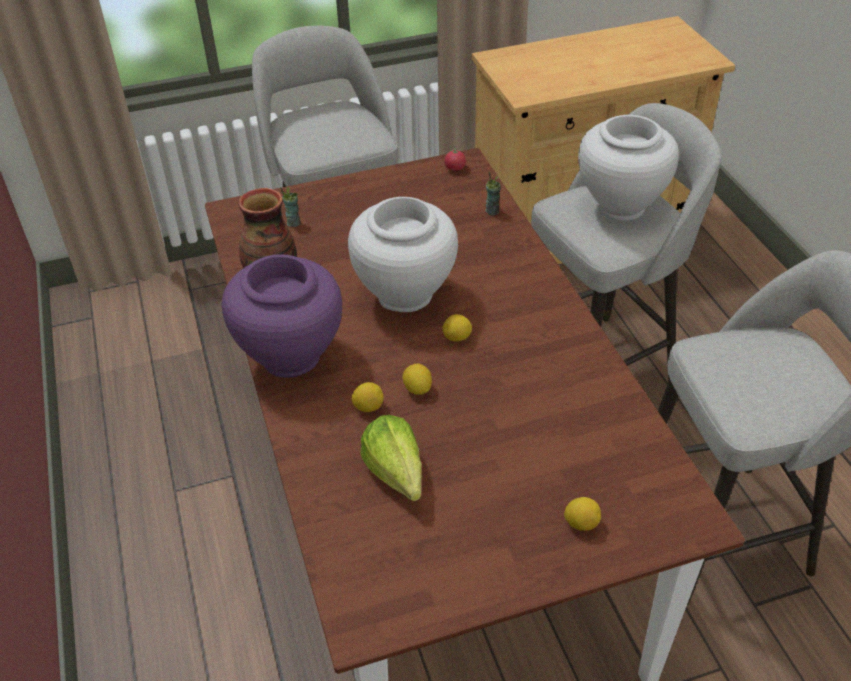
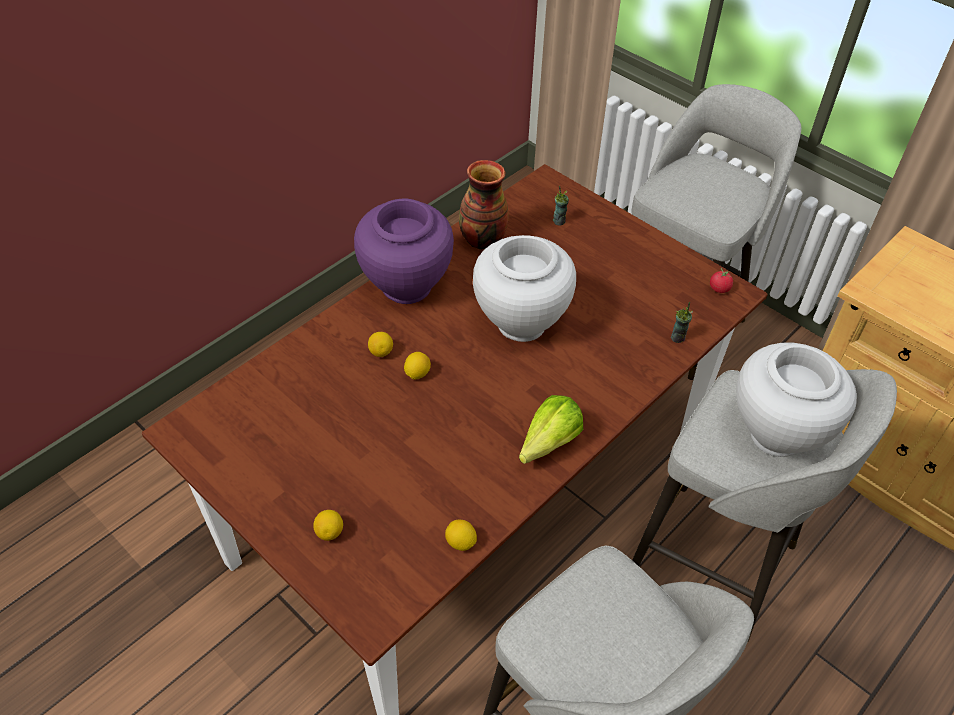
camera: 60 degrees right, 5 degrees up
(397, 480) = (317, 399): lettuce -> lettuce (543, 447)
(457, 338) = (491, 376): lemon -> lemon (460, 542)

